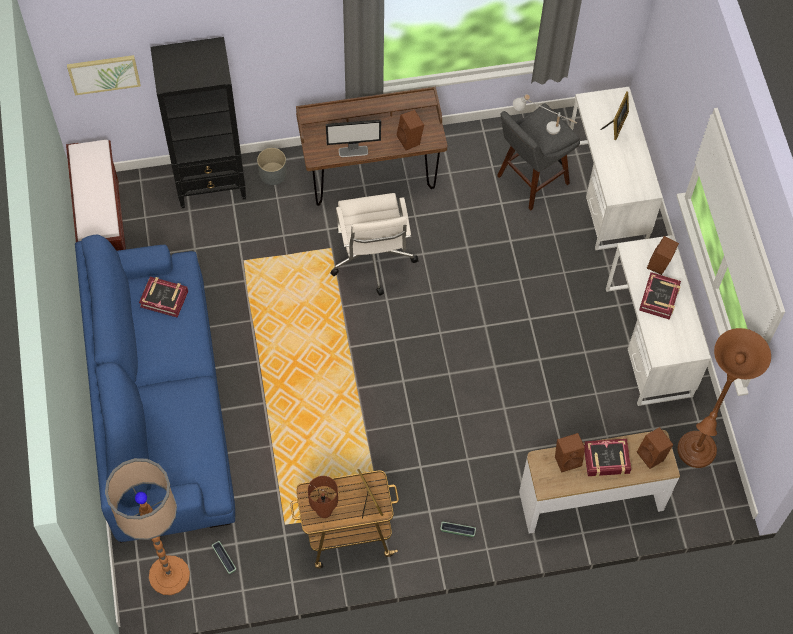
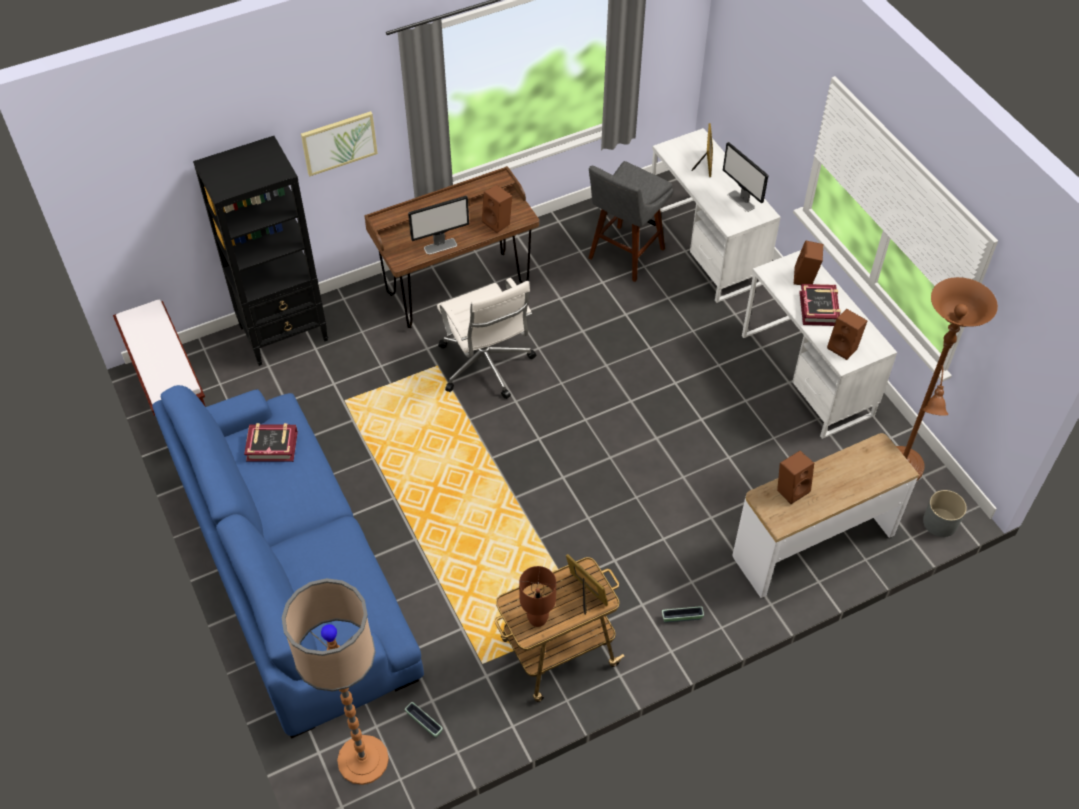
camera: 15 degrees left, 10 degrees down
(104, 73) = (144, 209): picture -> picture (339, 142)
(272, 173) = (349, 309): grey planter -> grey planter (940, 522)
(542, 126) = (631, 181): white table lamp -> none
(606, 460) = (834, 479): book -> none
(633, 172) = (741, 201): none -> monitor
(652, 455) = (881, 462): brown speaker -> brown speaker (844, 347)

